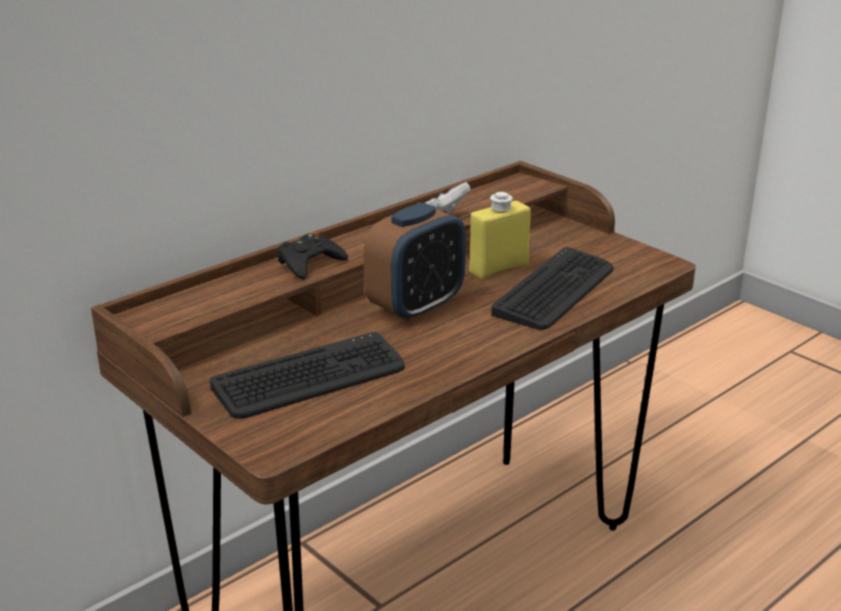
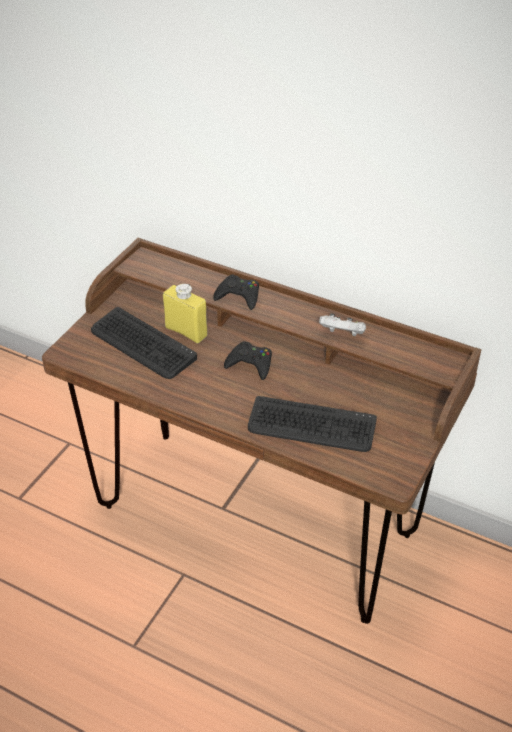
camera: 70 degrees right, 15 degrees up
(416, 306) = (250, 364): alarm clock -> black game controller
(498, 268) = (330, 389): yellow bottle -> yellow bottle (186, 331)

